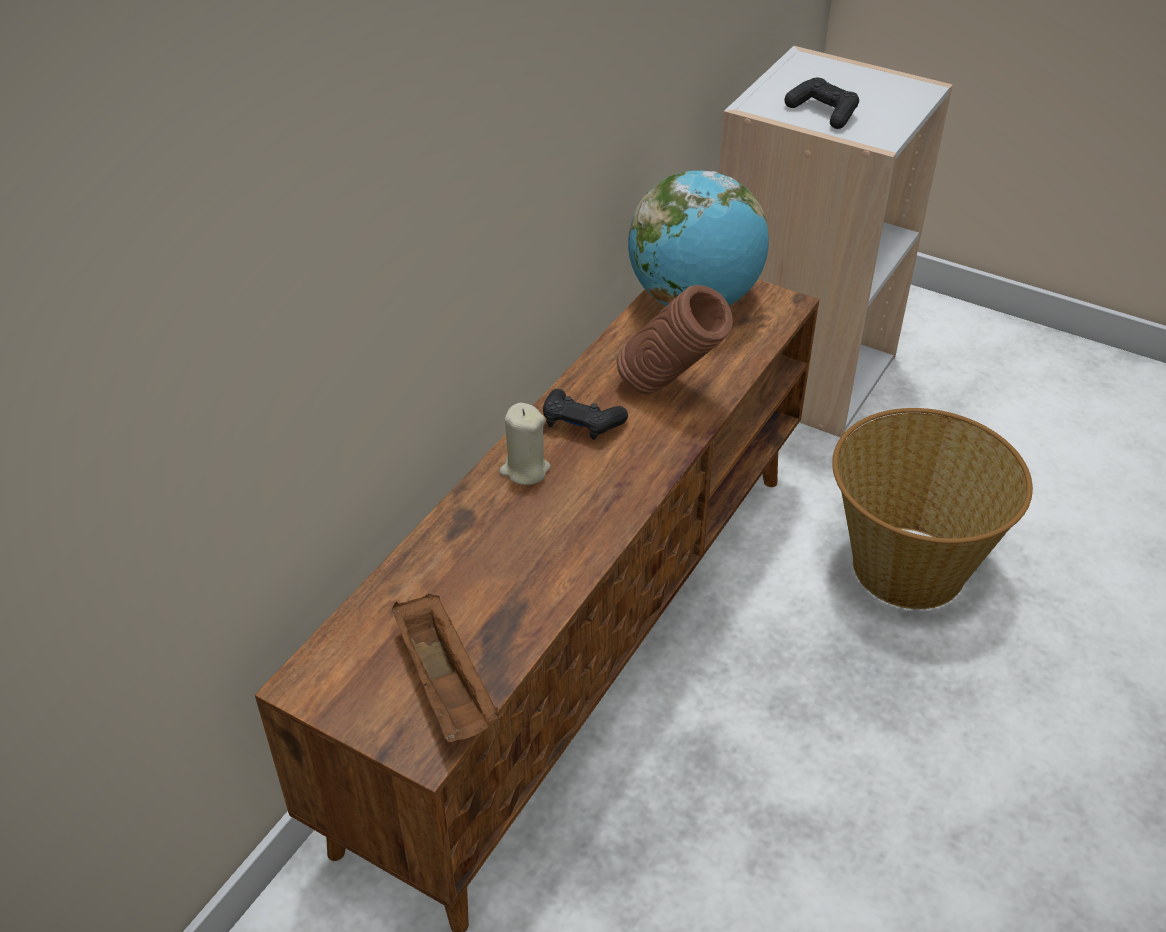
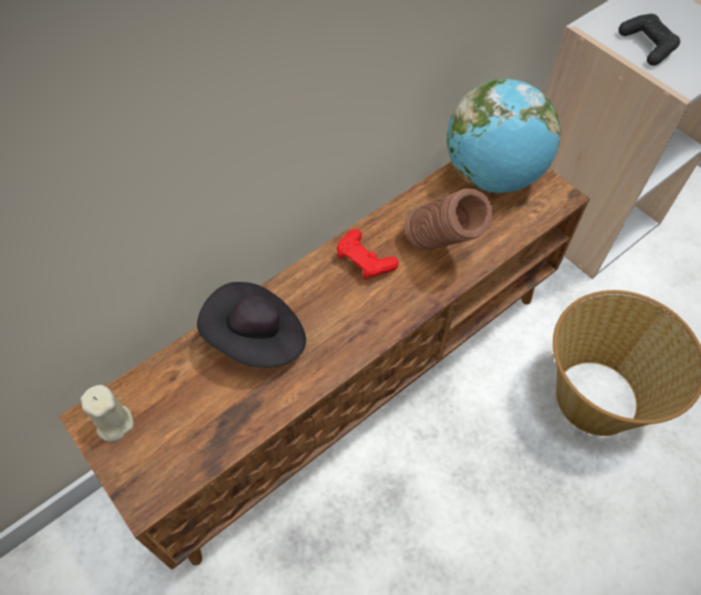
camera: 20 degrees right, 15 degrees up
(446, 686) = (179, 453): brown tray -> none
(486, 538) = (257, 339): none -> black hat
(525, 470) = (308, 289): beige candle -> beige candle (114, 423)
(581, 423) = (364, 260): black game controller -> red game controller

